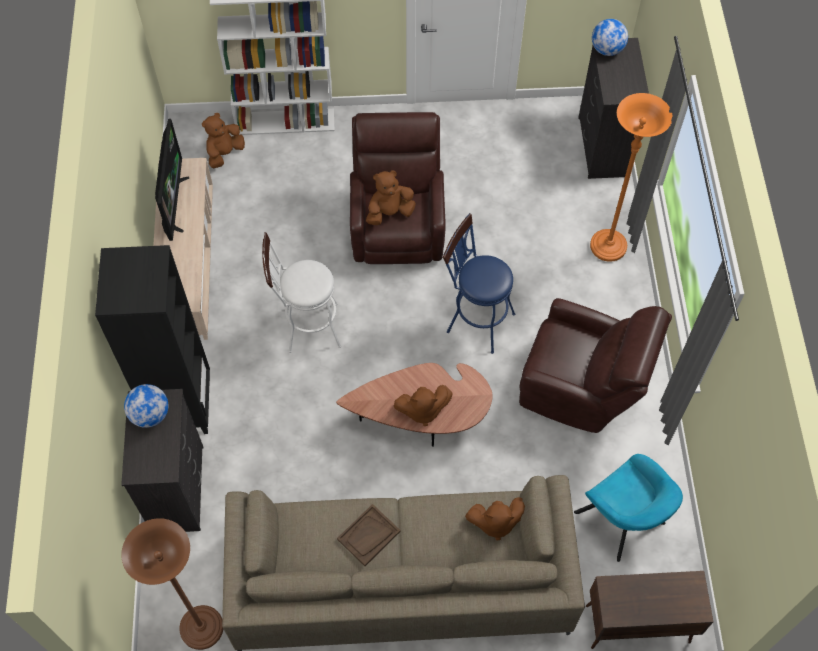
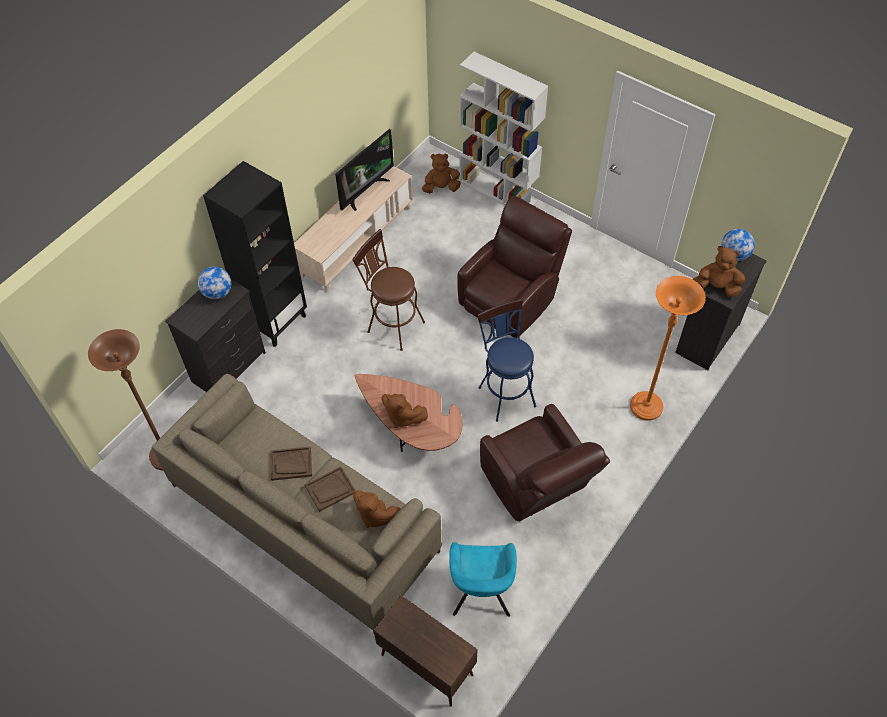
camera: 40 degrees right, 5 degrees down
(307, 328) = (392, 325): white stool -> brown stool
(389, 213) = (496, 280): brown plush toy -> brown plush toy (716, 287)
(430, 531) = (330, 489): none -> brown tray

